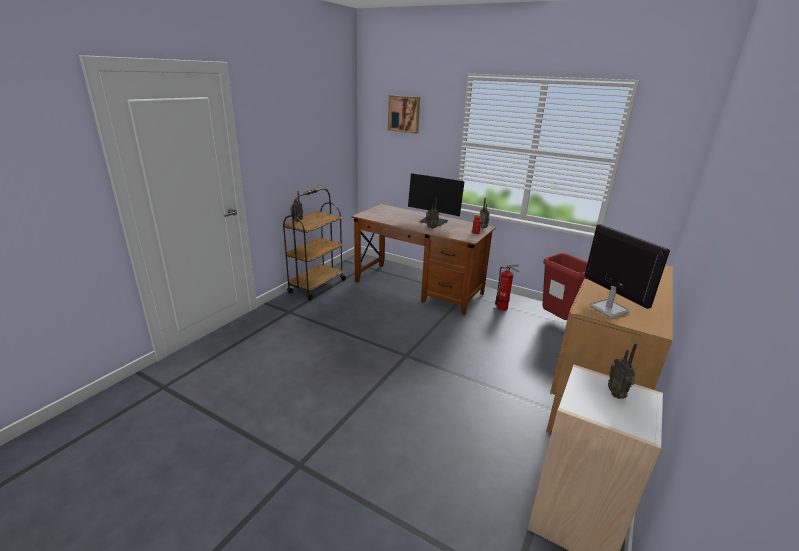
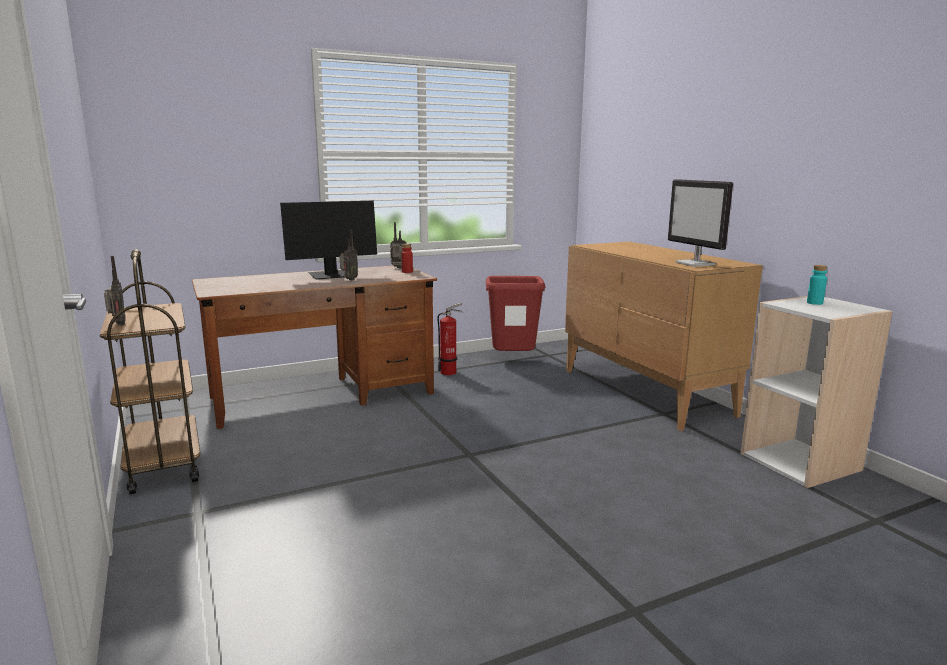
camera: 55 degrees left, 10 degrees down
(404, 114) = (202, 113): picture -> none
(608, 309) = (696, 264): monitor -> monitor turned 120 degrees counterclockwise
(617, 394) = (814, 303): radio -> turquoise bottle

